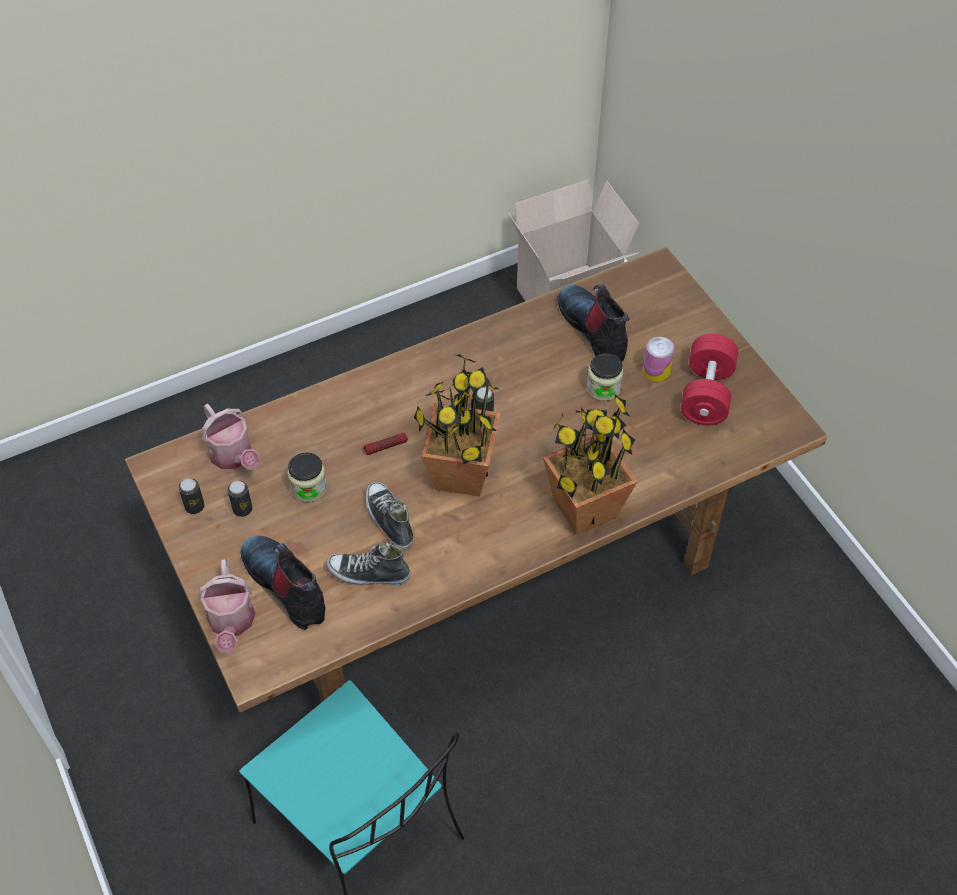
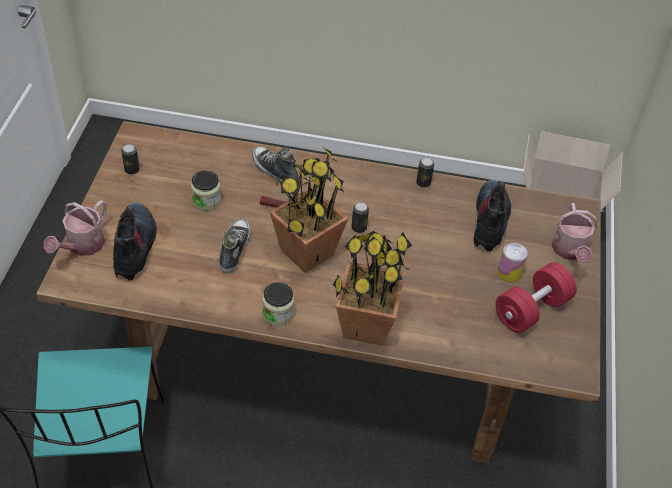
camera: 35 degrees right, 5 degrees down
(234, 457) = (183, 157): watering can -> watering can (569, 251)
(242, 509) = (156, 188): can -> can (423, 183)
(368, 574) = (188, 272): shoe -> shoe (274, 170)
(603, 388) = (459, 260): jar -> jar (278, 314)

